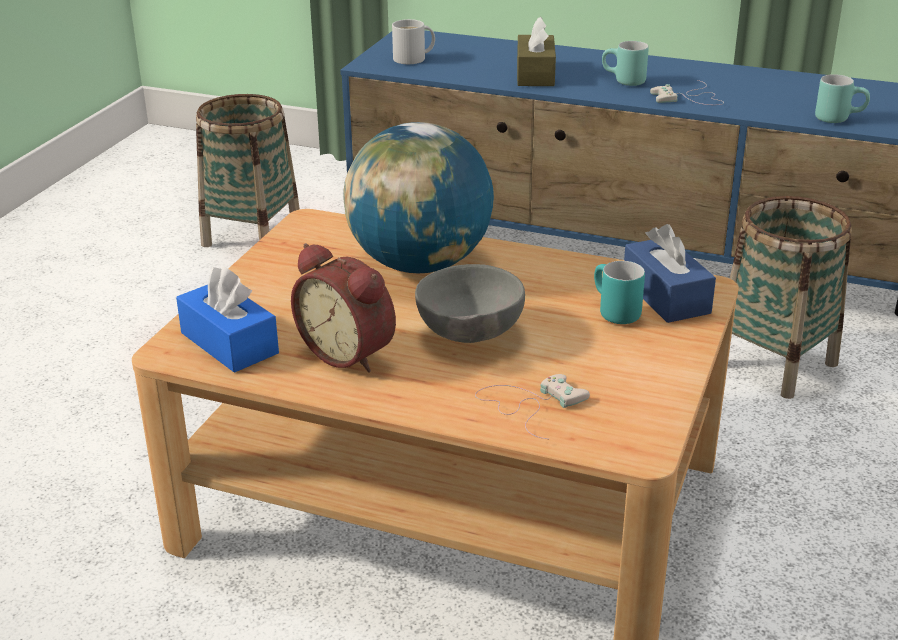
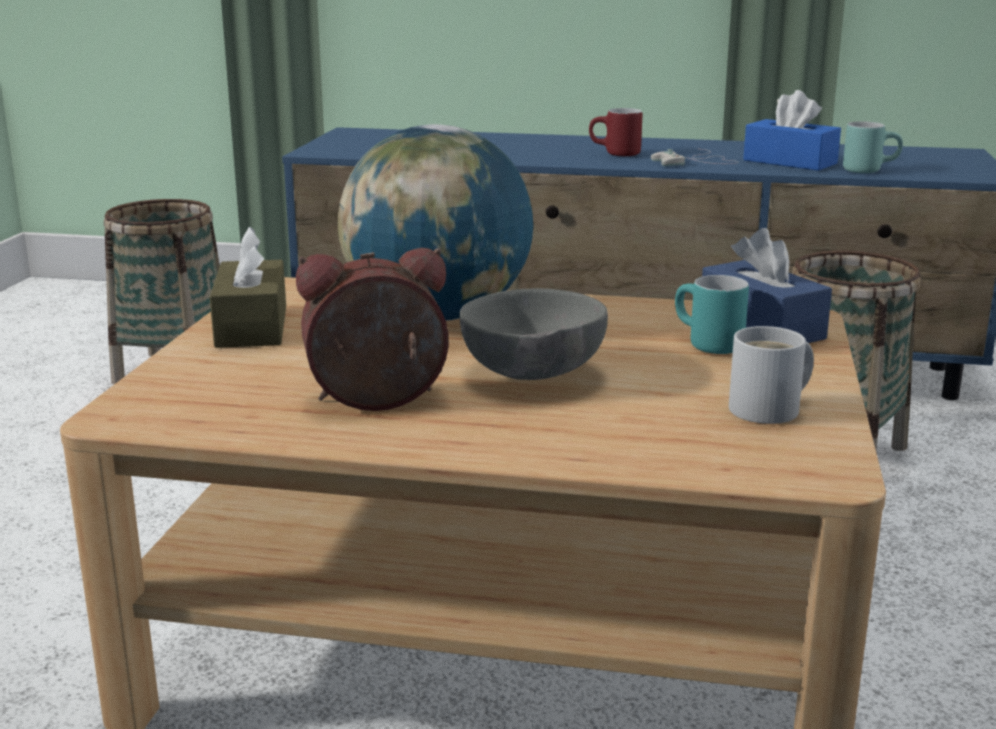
camera: 10 degrees left, 10 degrees down
(229, 343) = (202, 403): blue tissue box -> blue tissue box (790, 162)
(350, 352) = (377, 402): alarm clock -> alarm clock turned 135 degrees clockwise
(412, 59) = (365, 146): white mug -> white mug (771, 409)
(530, 404) = (649, 438): white game controller -> none
(535, 74) = (512, 152): brown tissue box -> brown tissue box (252, 326)
(623, 82) = (614, 154): turquoise mug -> red mug

